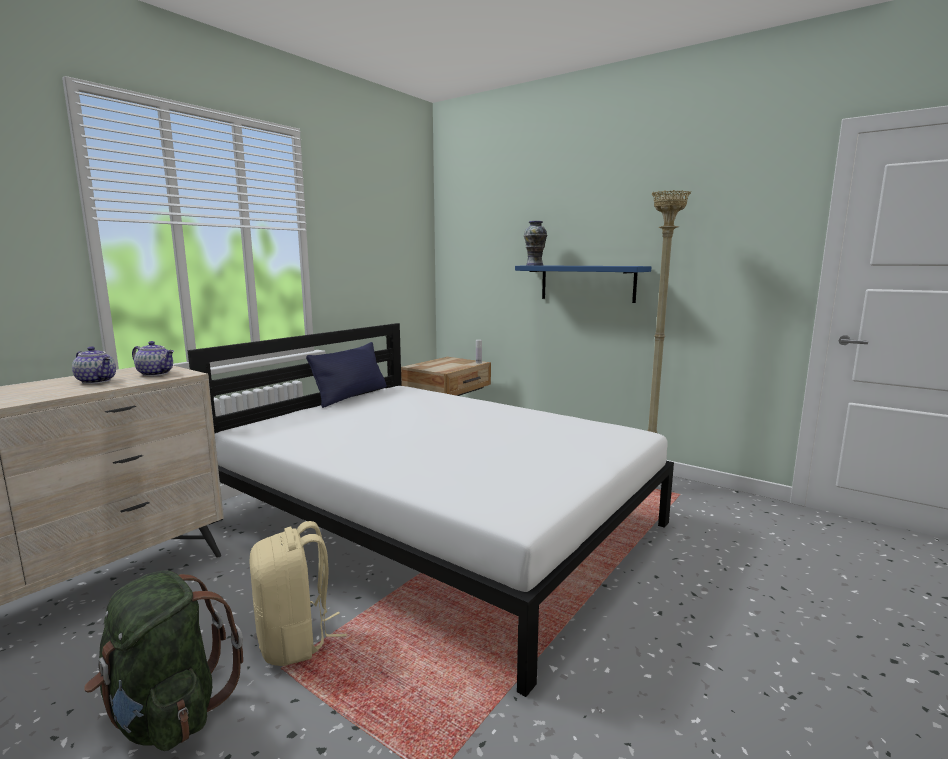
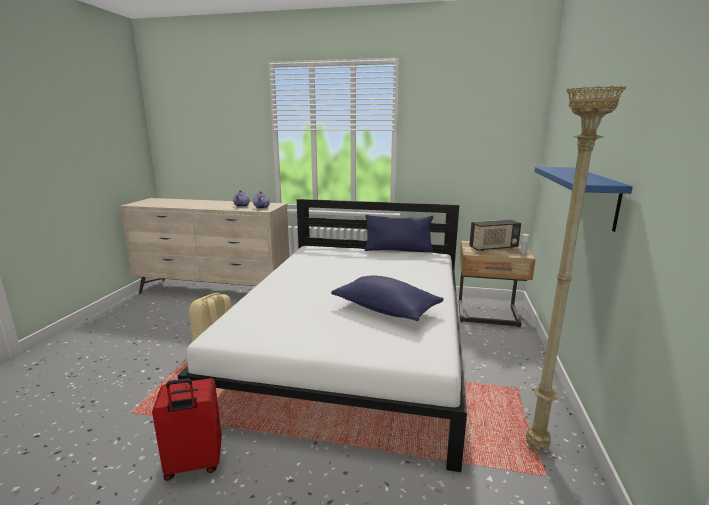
camera: 65 degrees right, 5 degrees up
(168, 713) = (167, 339): green backpack -> none
(443, 364) = (493, 248): none -> radio
(522, 430) = (386, 310): none -> blue pillow
(535, 265) = (554, 168): vase -> none
(613, 692) = (194, 465): none -> red suitcase

